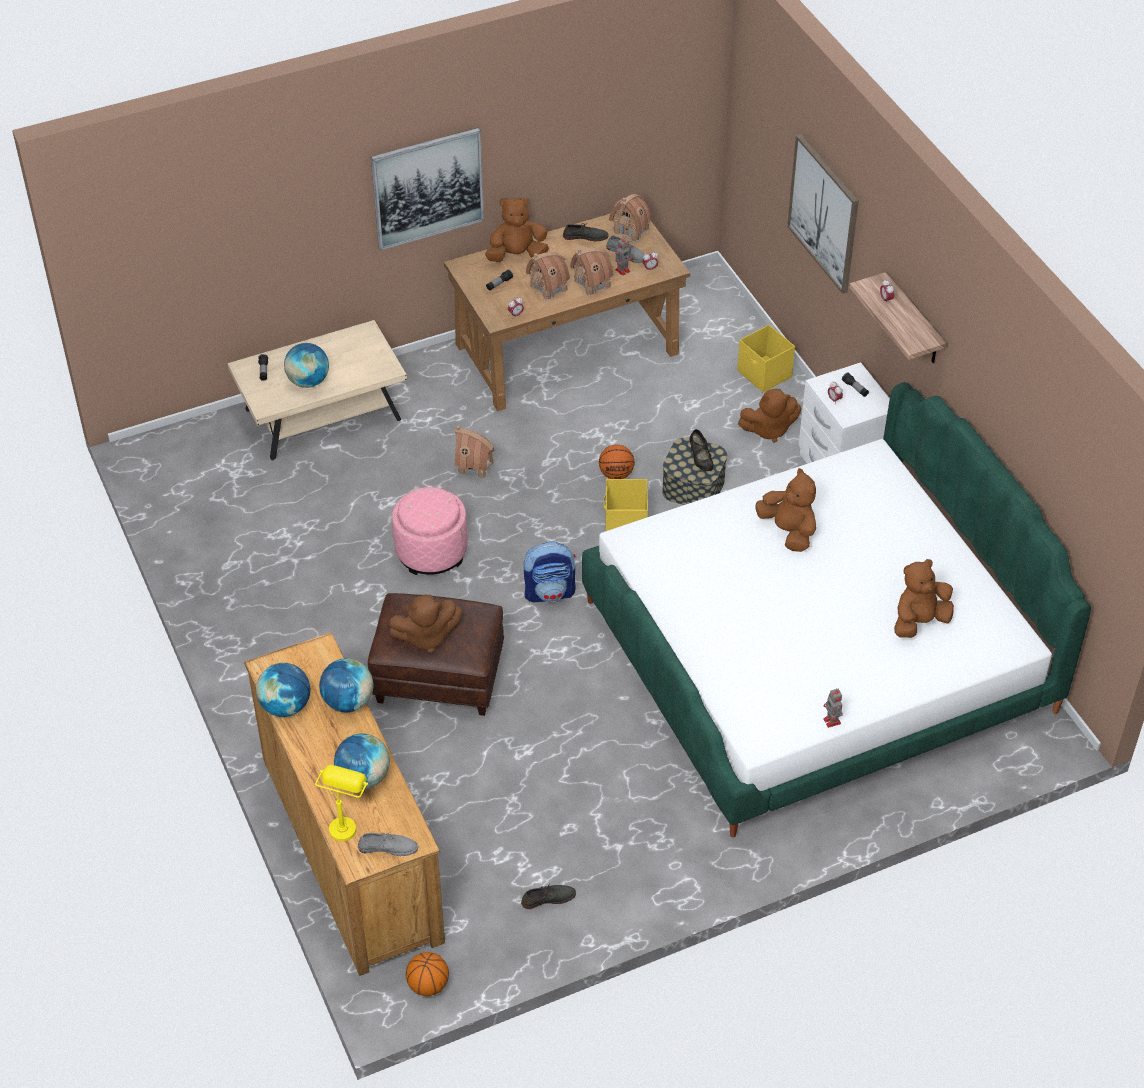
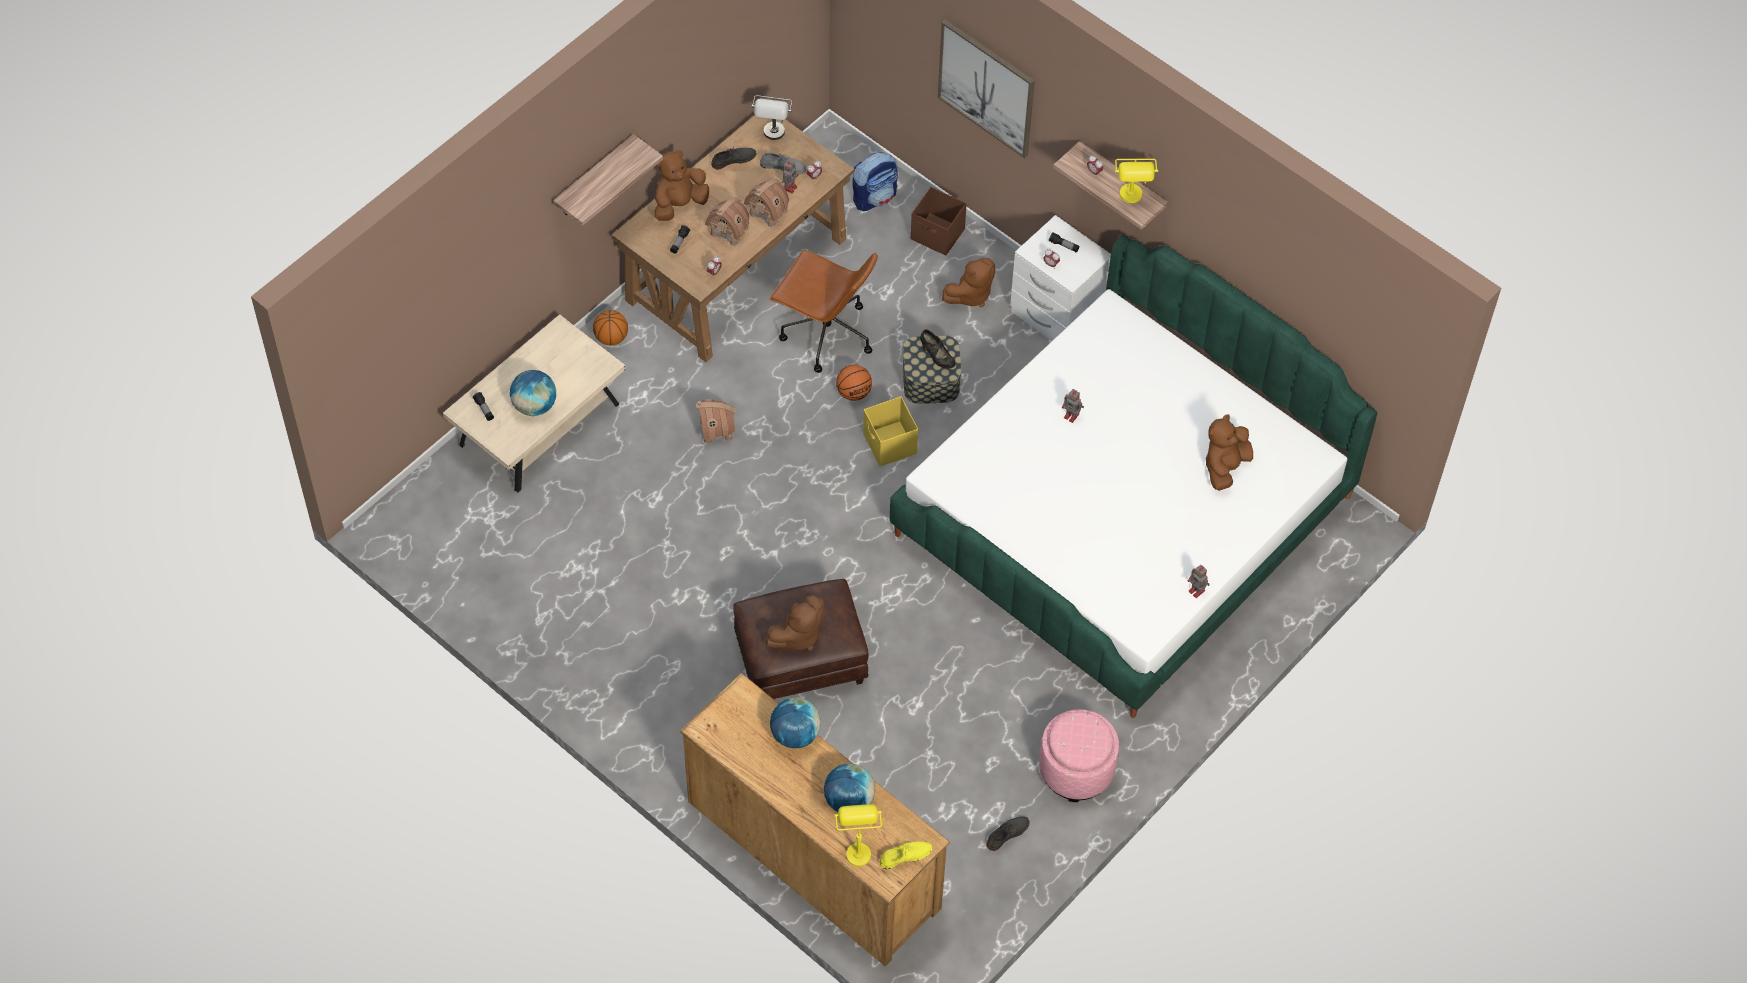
camera: 25 degrees left, 10 degrees up
(285, 706) = (743, 759): globe -> none
(388, 847) = (905, 855): grey shoe -> yellow shoe
(427, 188) = (594, 178): picture -> shelf
(428, 985) = (947, 951): basketball -> basketball (611, 338)
(431, 551) = (724, 535): pink ottoman -> pink ottoman (1076, 770)
(550, 592) = (856, 538): backpack -> backpack (875, 197)
(617, 421) = (825, 334): none -> brown office chair
(631, 230) = (773, 137): toy house -> grey table lamp
(764, 375) = (938, 235): yellow storage box -> brown storage box
(788, 531) = (1072, 416): brown plush toy -> toy robot
(910, 332) = (1132, 200): none -> yellow table lamp

